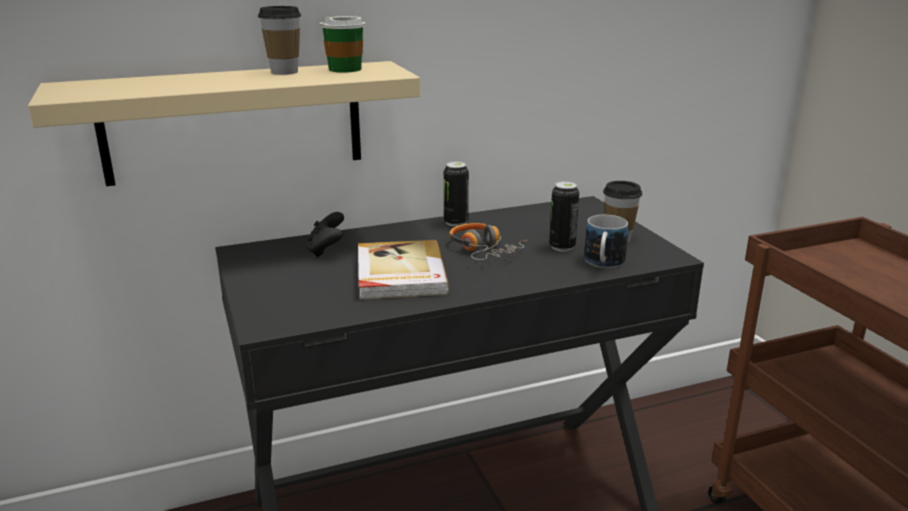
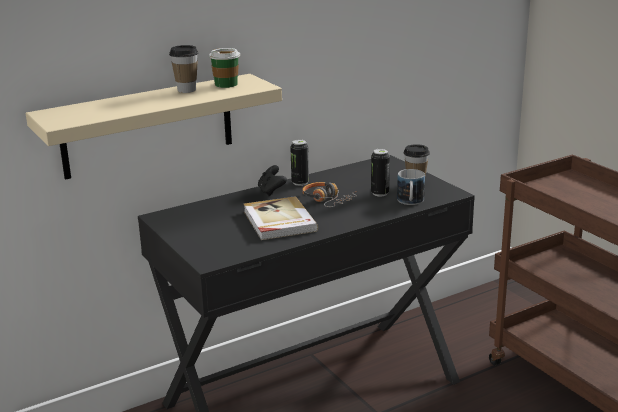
camera: 10 degrees left, 0 degrees up
(326, 250) = (219, 210): black game controller -> black game controller (271, 191)

